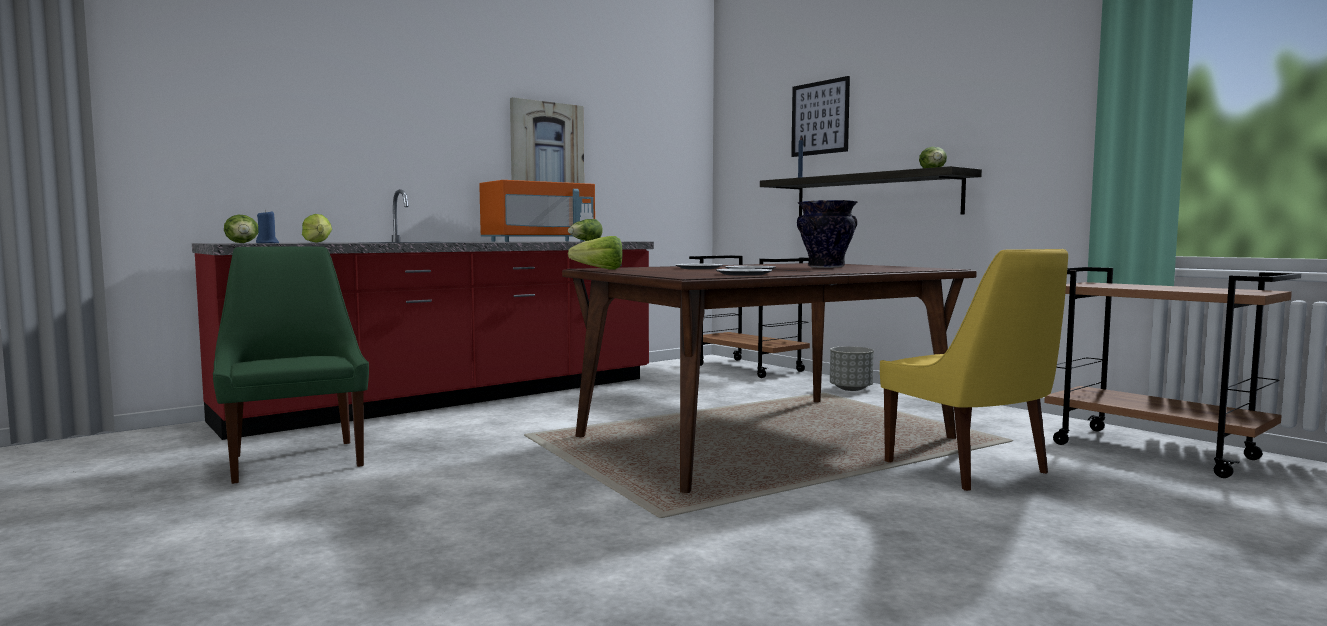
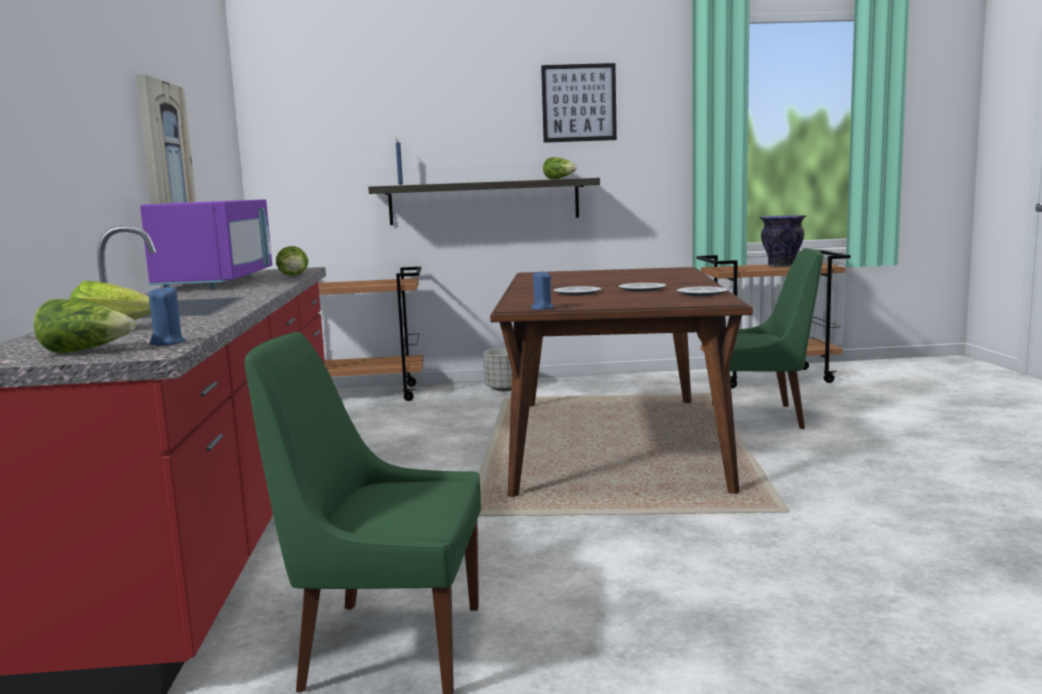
camera: 55 degrees left, 5 degrees up
(539, 241) = (217, 282): orange microwave -> purple microwave
(595, 269) = (542, 308): lettuce -> blue candle
(820, 118) = (409, 118): picture -> picture (579, 103)
(825, 267) = (614, 277): vase -> vase (781, 265)
(970, 469) = (761, 417): yellow chair -> green chair

